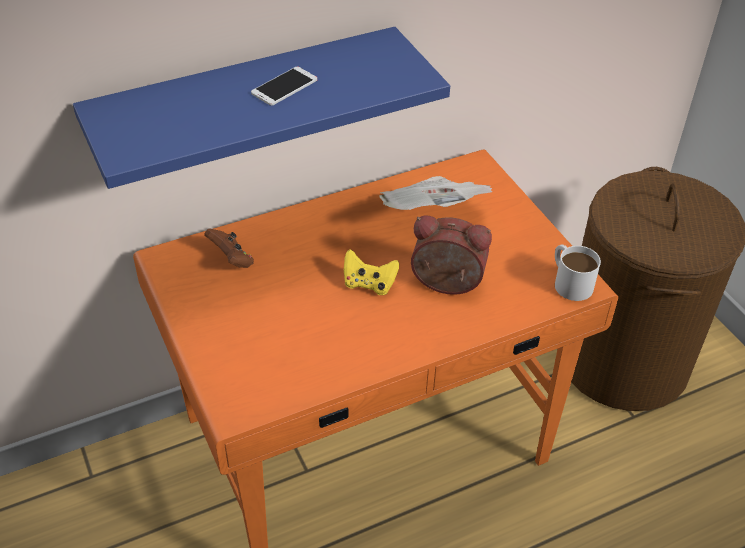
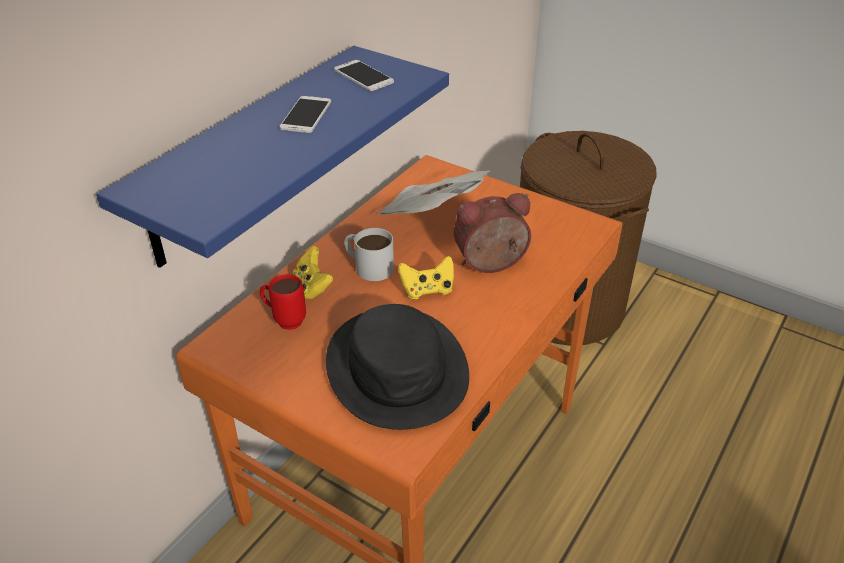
camera: 30 degrees left, 5 degrees down
(232, 260) = (284, 320): brown game controller -> red mug
(277, 239) = (312, 286): none -> yellow game controller
(285, 342) = (397, 368): none -> black hat
(370, 63) = (363, 76): none -> phone
(569, 281) = (580, 225): white mug -> white mug (368, 266)

